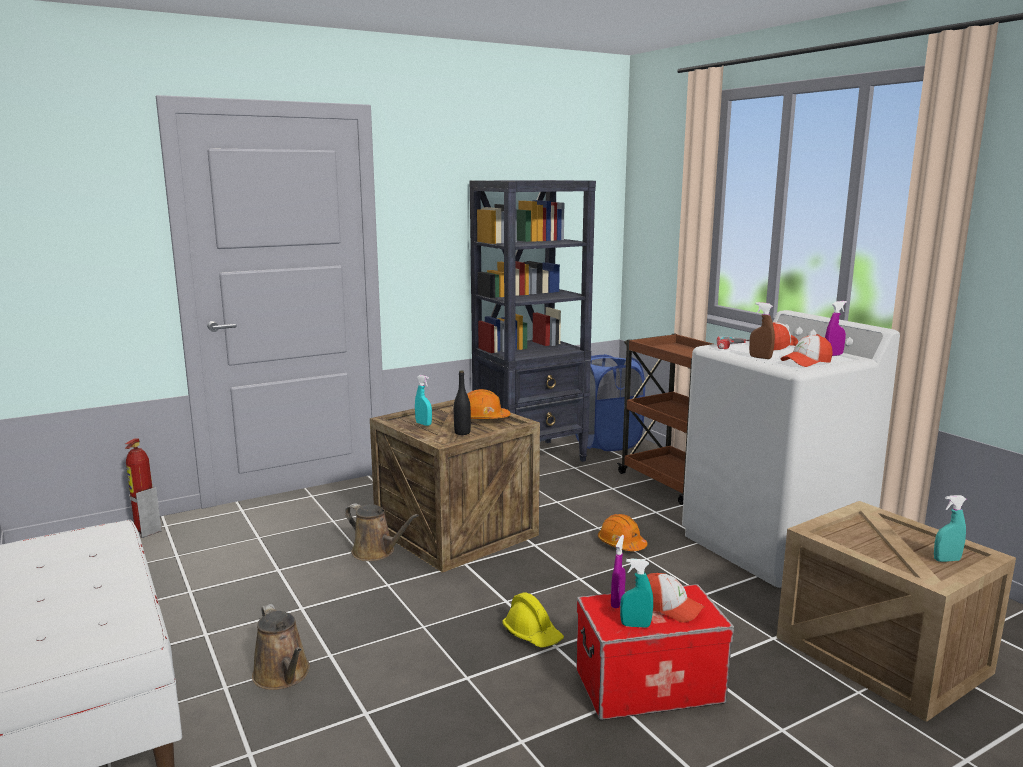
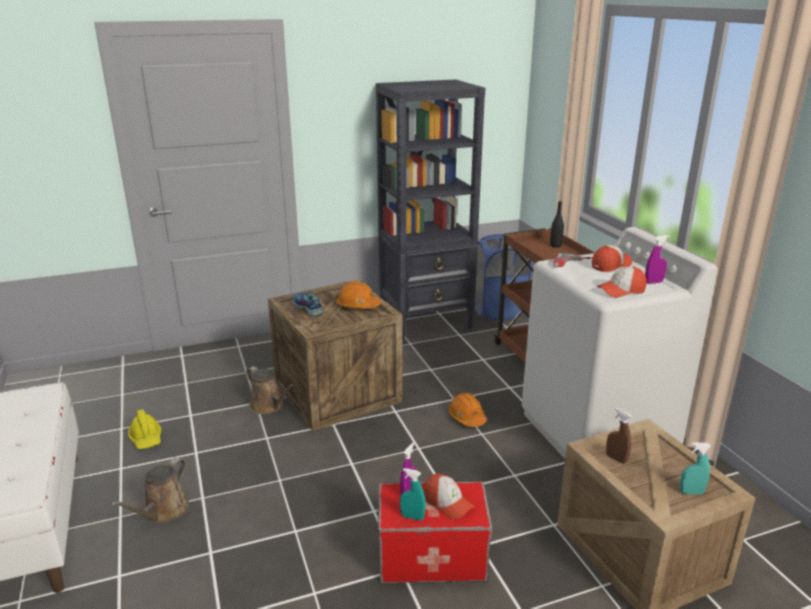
camera: 10 degrees right, 10 degrees up
(146, 532) = (107, 370): fire extinguisher -> none
(283, 675) = (163, 512): brown watering can -> brown watering can turned 45 degrees clockwise
(423, 424) = (307, 308): turquoise spray bottle -> shoe
(462, 433) = (333, 321): black bottle -> black bottle (555, 246)
(533, 634) = (360, 498): yellow hard hat -> yellow hard hat (146, 438)
(760, 357) = (583, 281): brown spray bottle -> brown spray bottle (616, 458)

